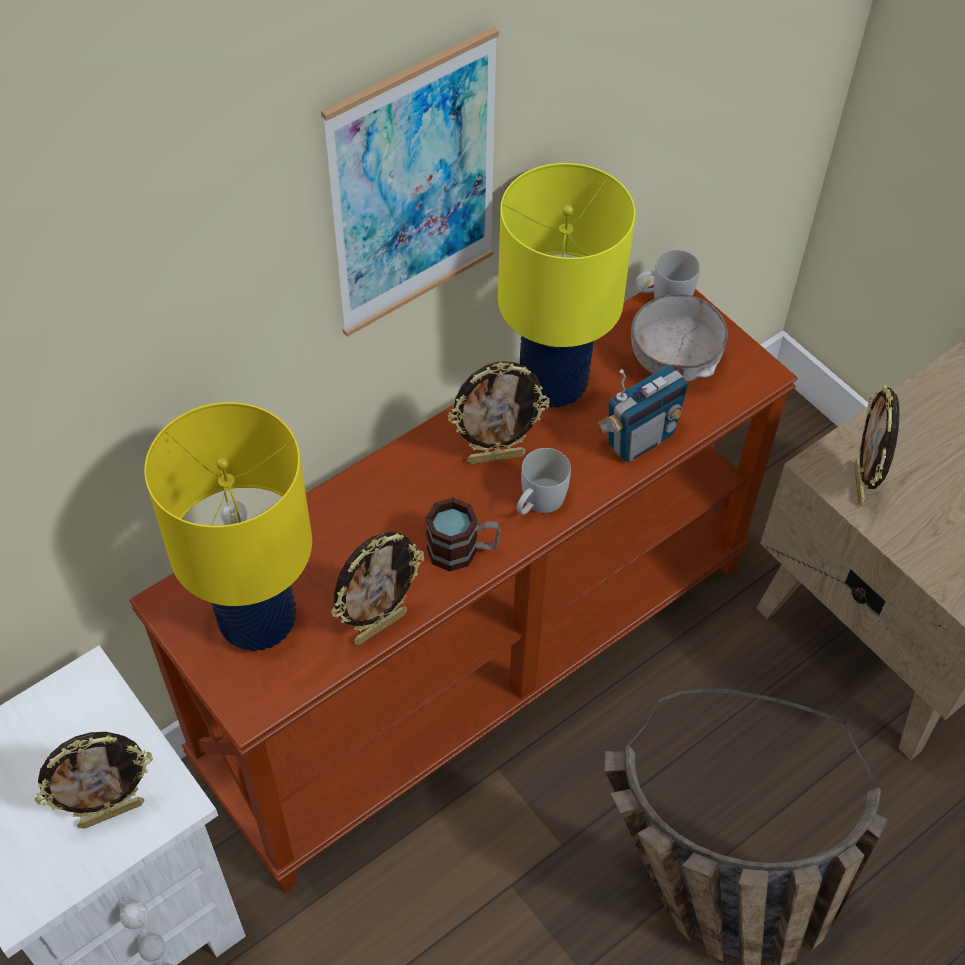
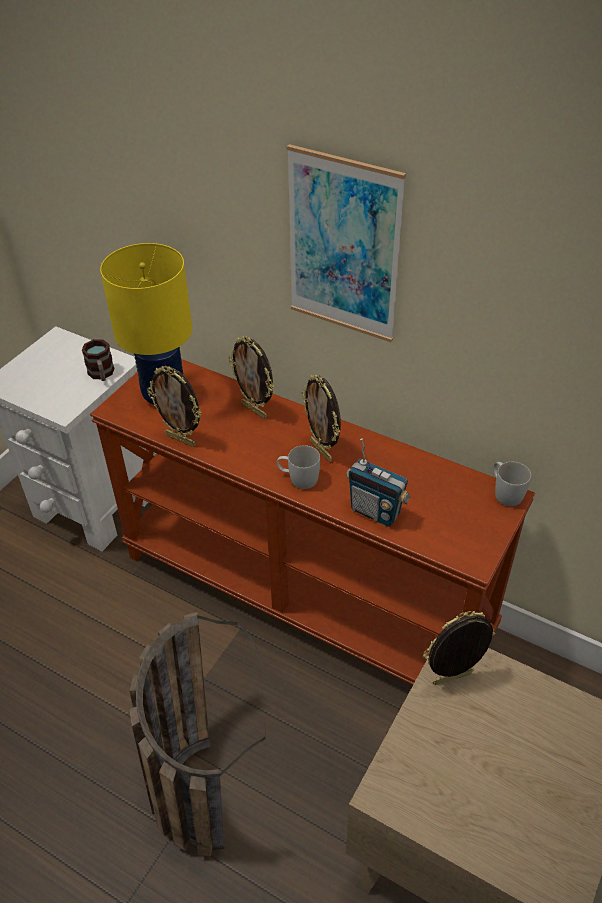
camera: 70 degrees right, 10 degrees down
(112, 812) = (52, 394): picture frame -> picture frame (255, 410)
(463, 550) = (247, 457): mug -> mug (102, 374)
(552, 386) = (391, 460): yellow table lamp -> none
(674, 357) = (456, 511): grey bowl -> none

